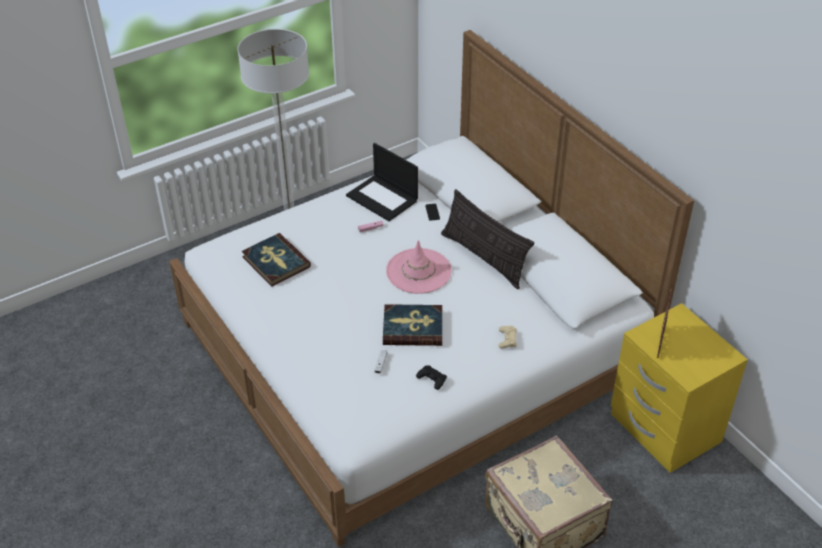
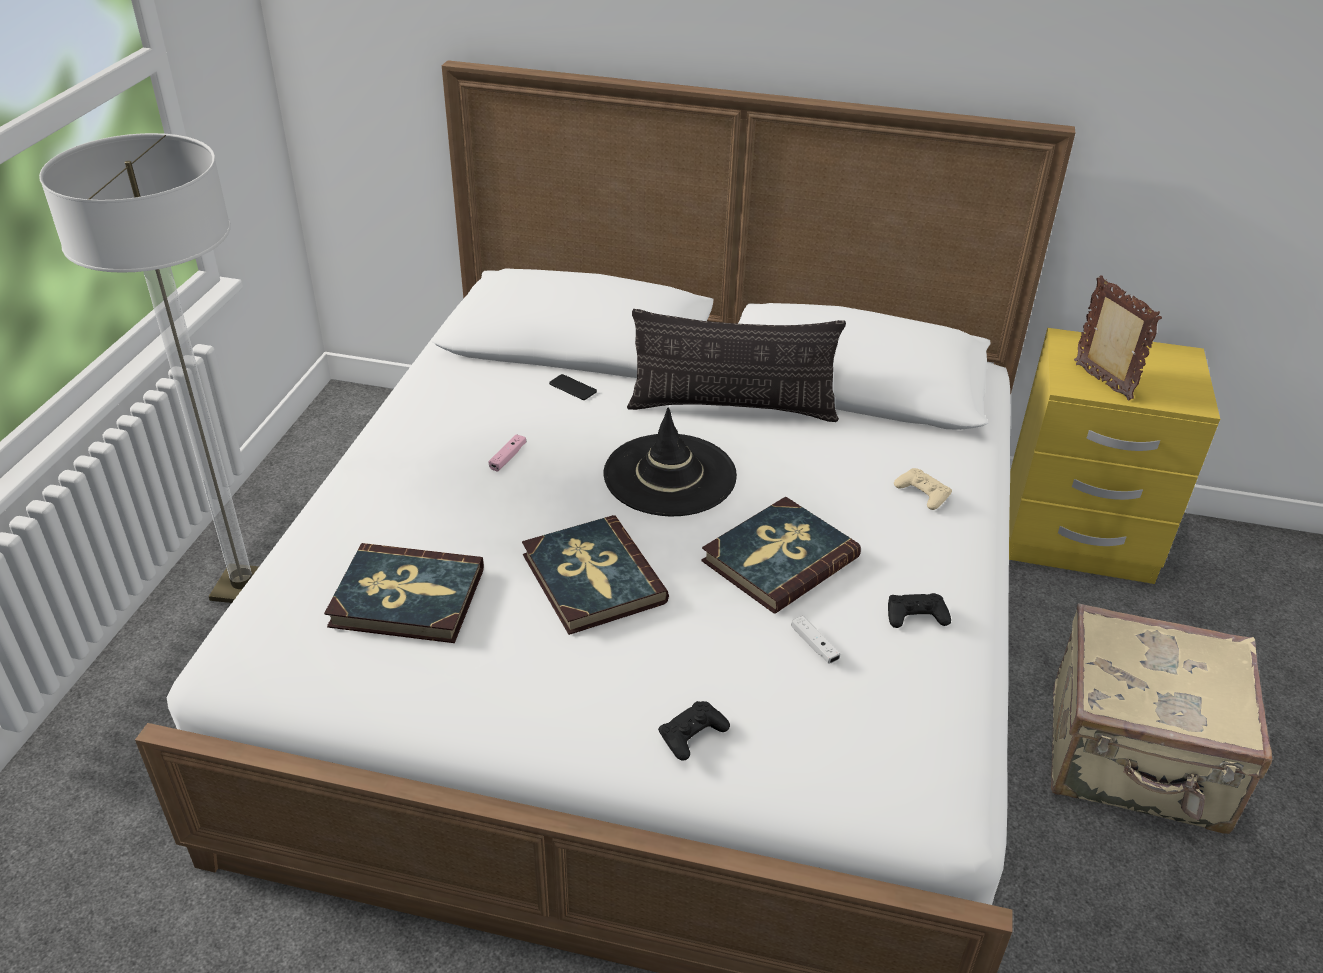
camera: 45 degrees left, 5 degrees down
(304, 363) = (692, 734): none -> black game controller
(340, 293) = (592, 579): none -> book
(383, 198) = (468, 406): laptop -> none
(418, 271) = (670, 475): pink hat -> black hat

